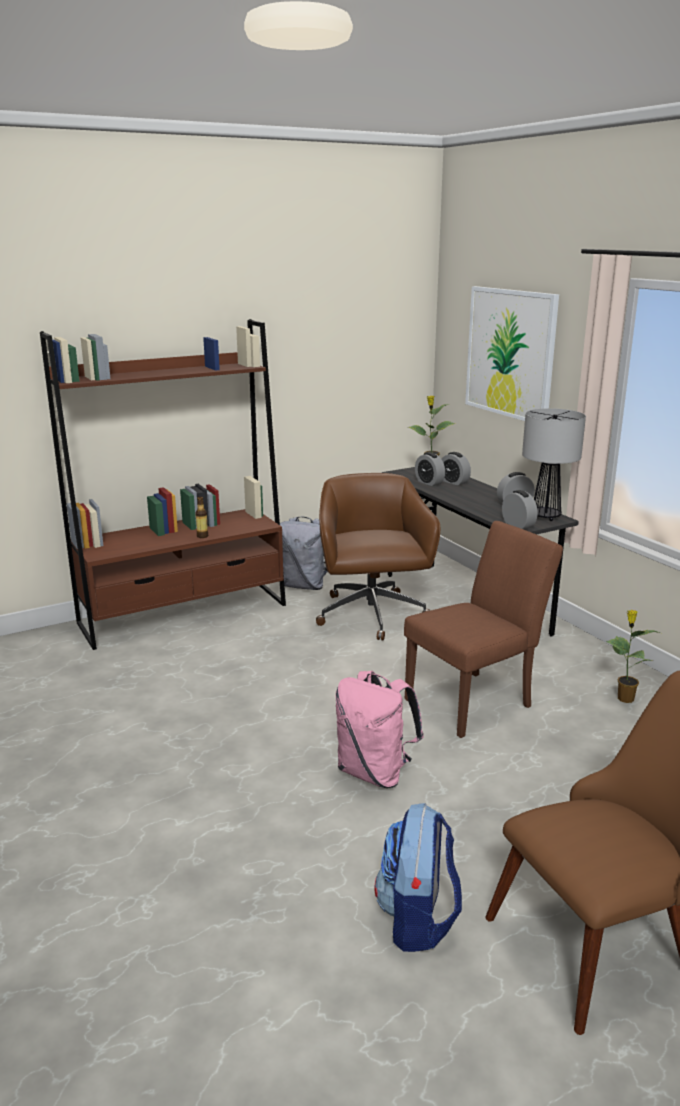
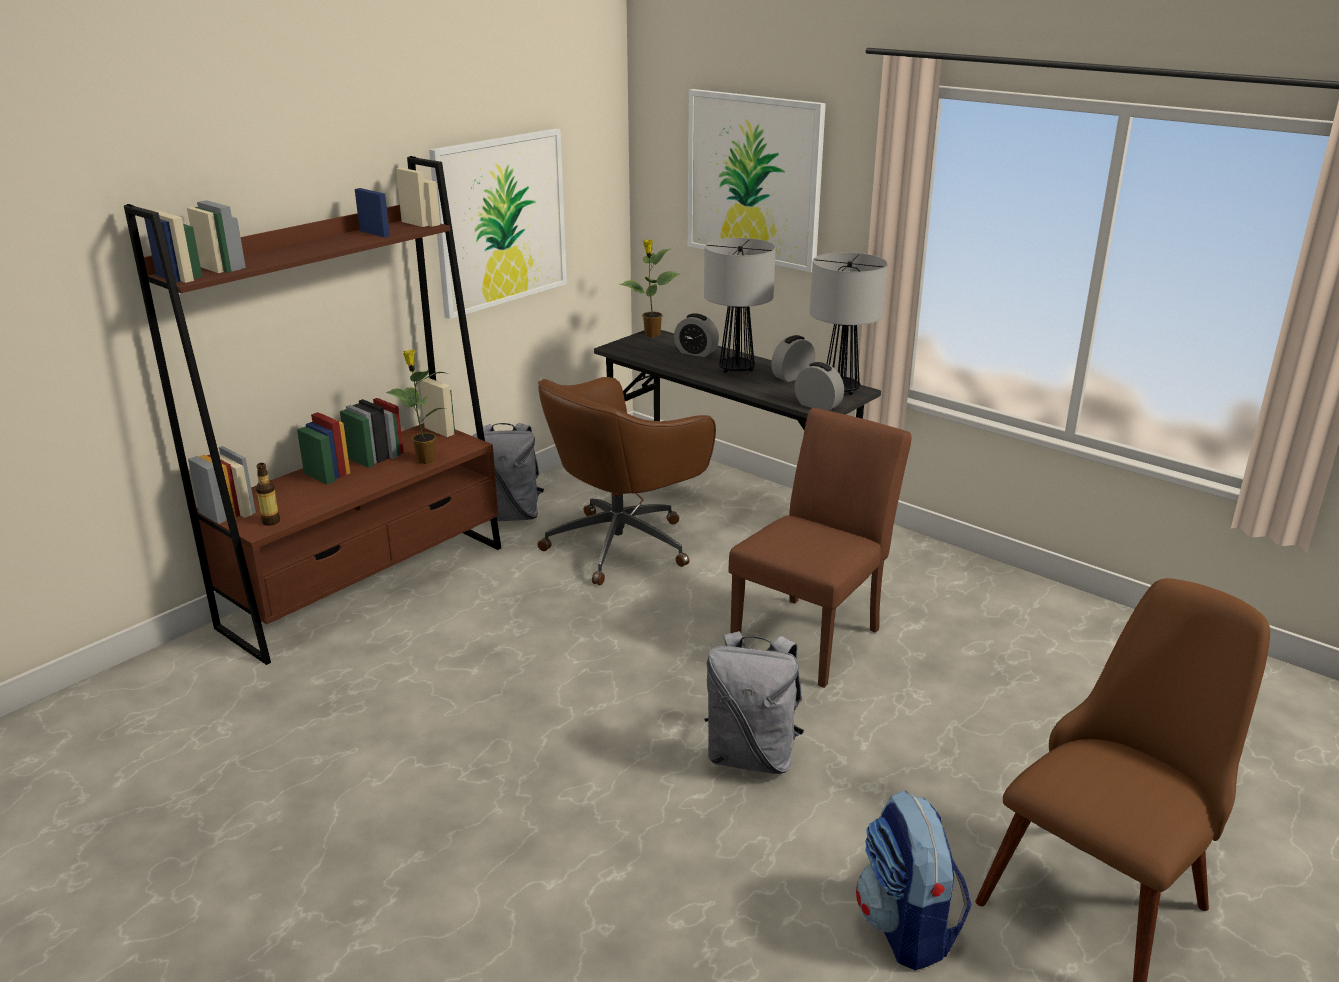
camera: 20 degrees left, 5 degrees up
(202, 536) = (392, 475): bottle -> bottle (271, 521)
(321, 373) = (500, 221): none -> picture
(371, 616) = (623, 544): brown office chair -> brown office chair turned 105 degrees counterclockwise
(375, 772) = (752, 756): pink backpack -> grey backpack
(429, 482) = (666, 357): alarm clock -> none
(475, 495) = (736, 369): none -> table lamp
(624, 698) = (971, 598): potted plant -> potted plant (425, 459)

